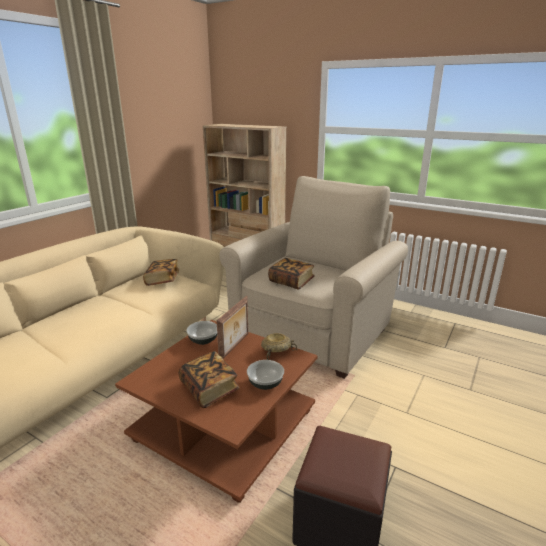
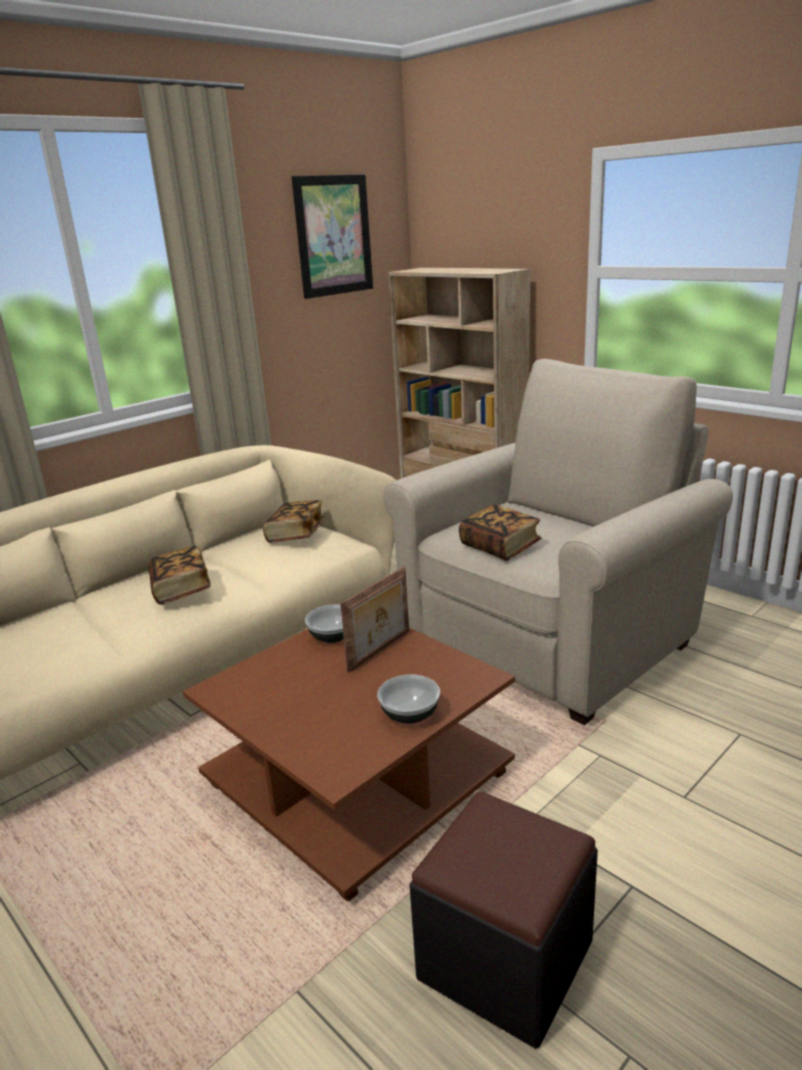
camera: 15 degrees right, 0 degrees up
(170, 102) = (333, 236): none -> picture
(209, 389) = (318, 714): book -> book (181, 589)
(277, 352) = (446, 665): beige bowl -> none

